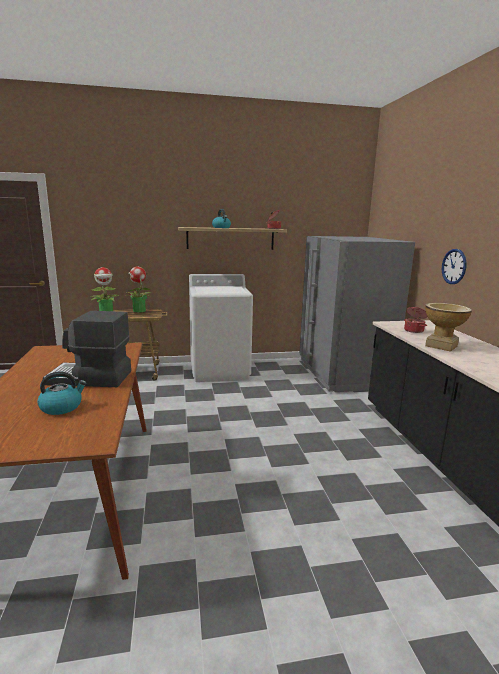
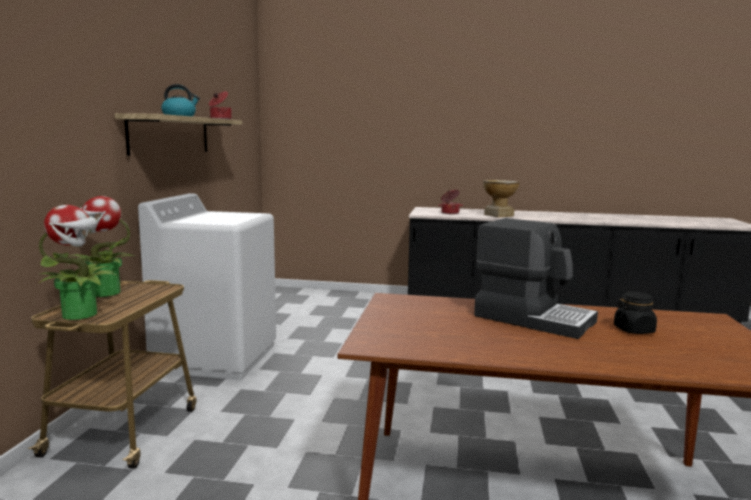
camera: 70 degrees left, 5 degrees down
(62, 407) = (634, 330): kettle -> black jar
(90, 378) = (533, 318): coffee machine -> coffee machine turned 75 degrees counterclockwise
(342, 373) = (312, 301): grey fridge -> none
(454, 266) = (434, 152): wall clock -> none

